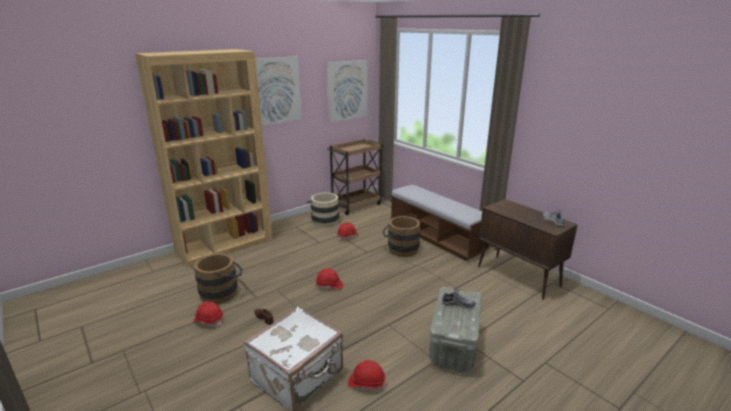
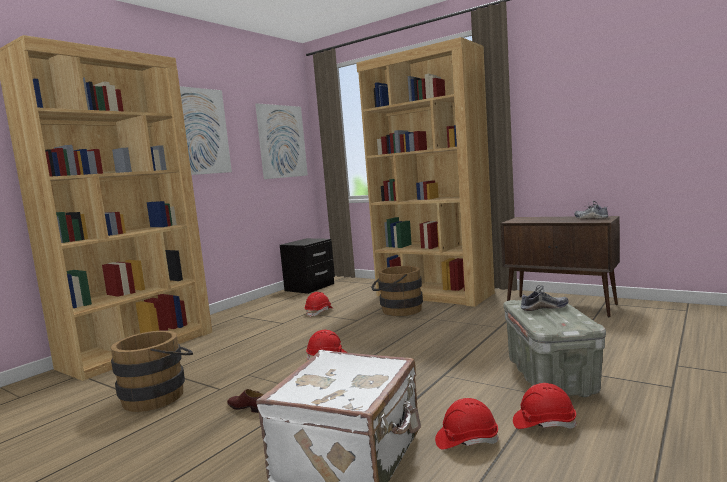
camera: 15 degrees left, 15 degrees down
(209, 320) = (150, 430): red hard hat -> red hard hat (543, 423)
(324, 220) = (276, 305): beige bucket -> none
(356, 205) = (310, 287): brown cart -> black nightstand
(436, 237) = (434, 294): bench -> brown bookcase

